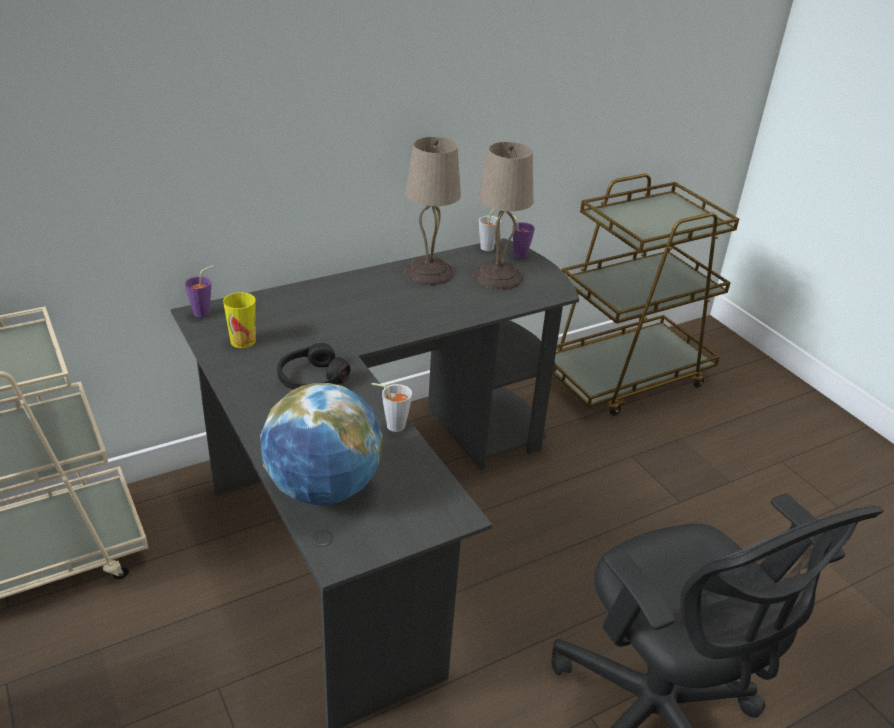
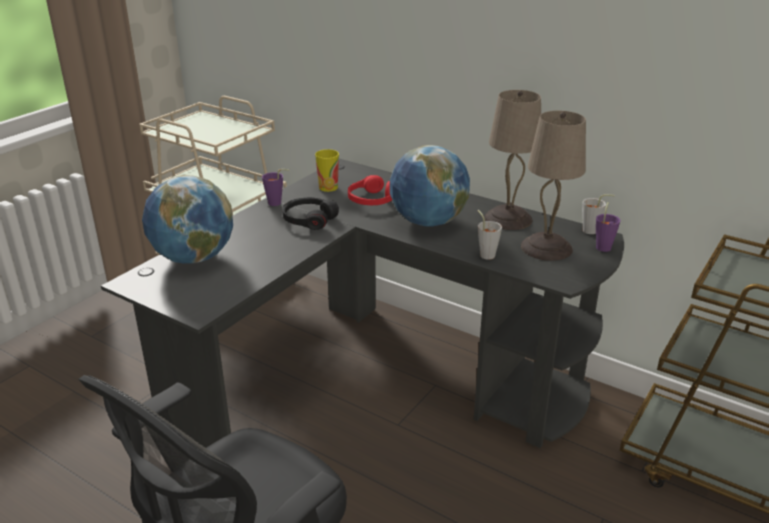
camera: 65 degrees right, 5 degrees down
(205, 312) = (347, 167): purple cup -> purple cup (277, 203)
(308, 325) = (372, 200): none -> red headphones
(391, 425) = (282, 261): grey cup -> grey cup (486, 254)
(394, 312) = (428, 222): none -> globe

